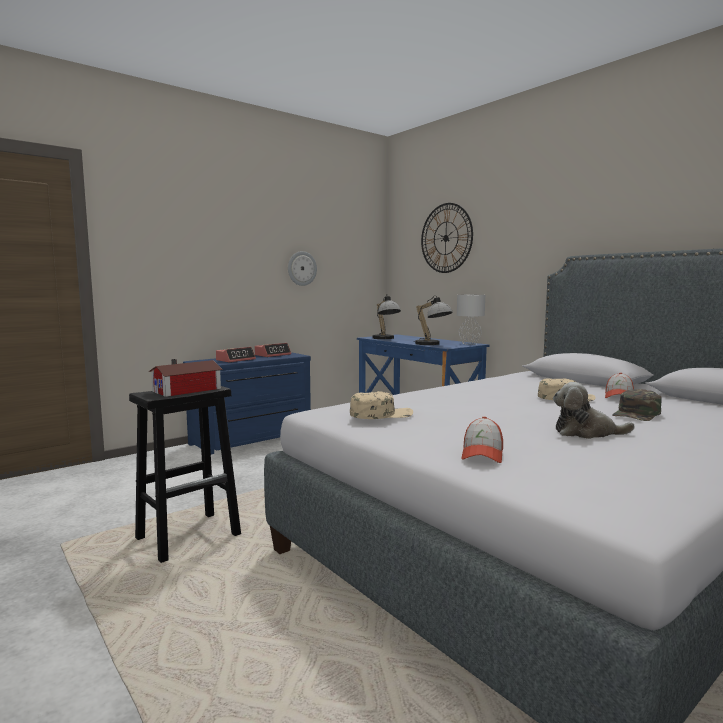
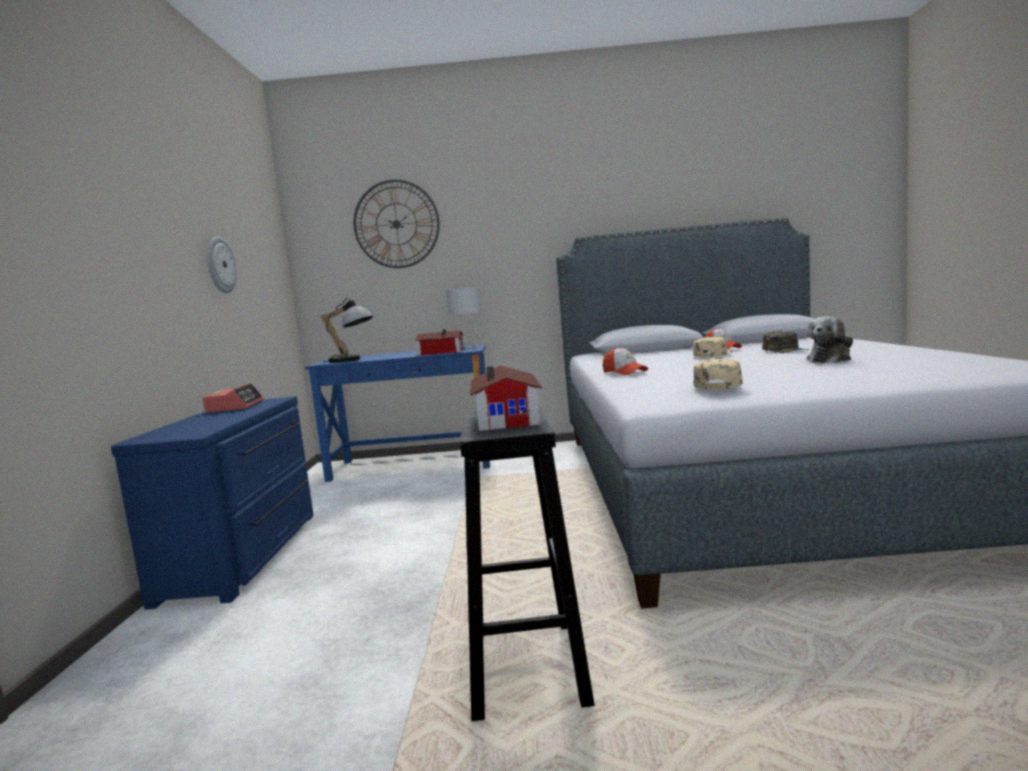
camera: 50 degrees left, 0 degrees up
(236, 360) = (212, 421): alarm clock -> none
(432, 344) = (440, 352): table lamp -> toy house
(482, 454) = (887, 375): cap -> cap (624, 372)

